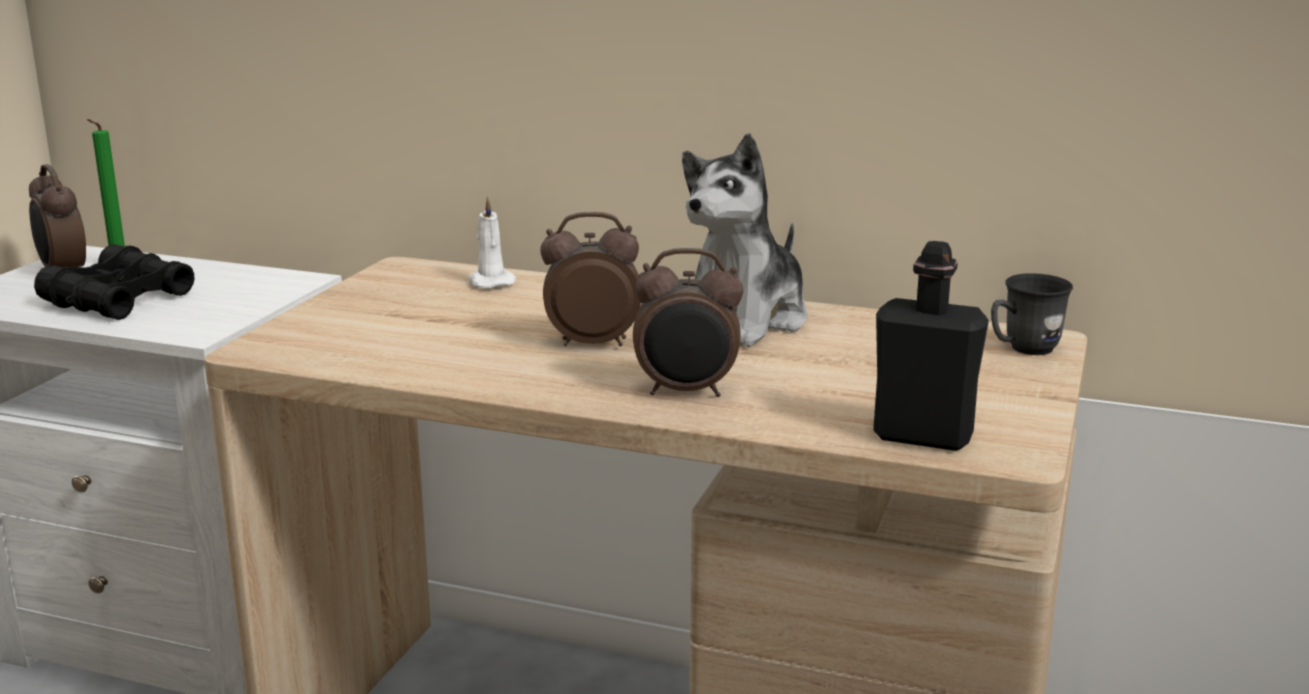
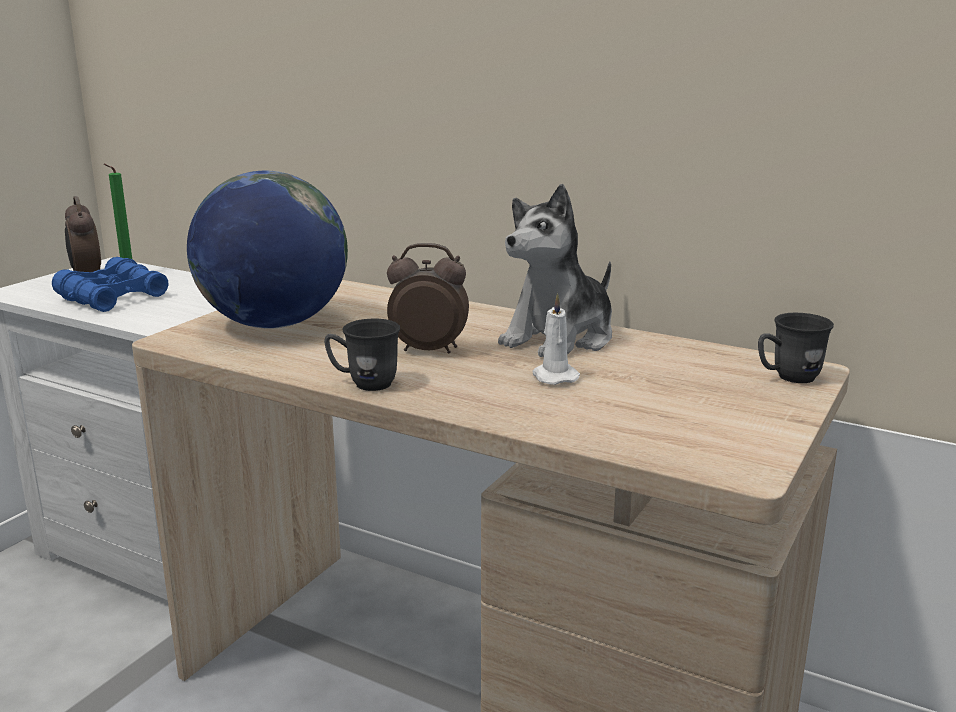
camera: 10 degrees right, 0 degrees up
(119, 300) = (113, 297): black binoculars -> blue binoculars
(378, 323) = (274, 324): none -> globe
(490, 282) = (375, 298): white candle -> white candle (554, 376)
(533, 388) = (363, 383): none -> grey mug
(686, 392) = (484, 394): alarm clock -> none
(923, 436) = (669, 447): black bottle -> none

